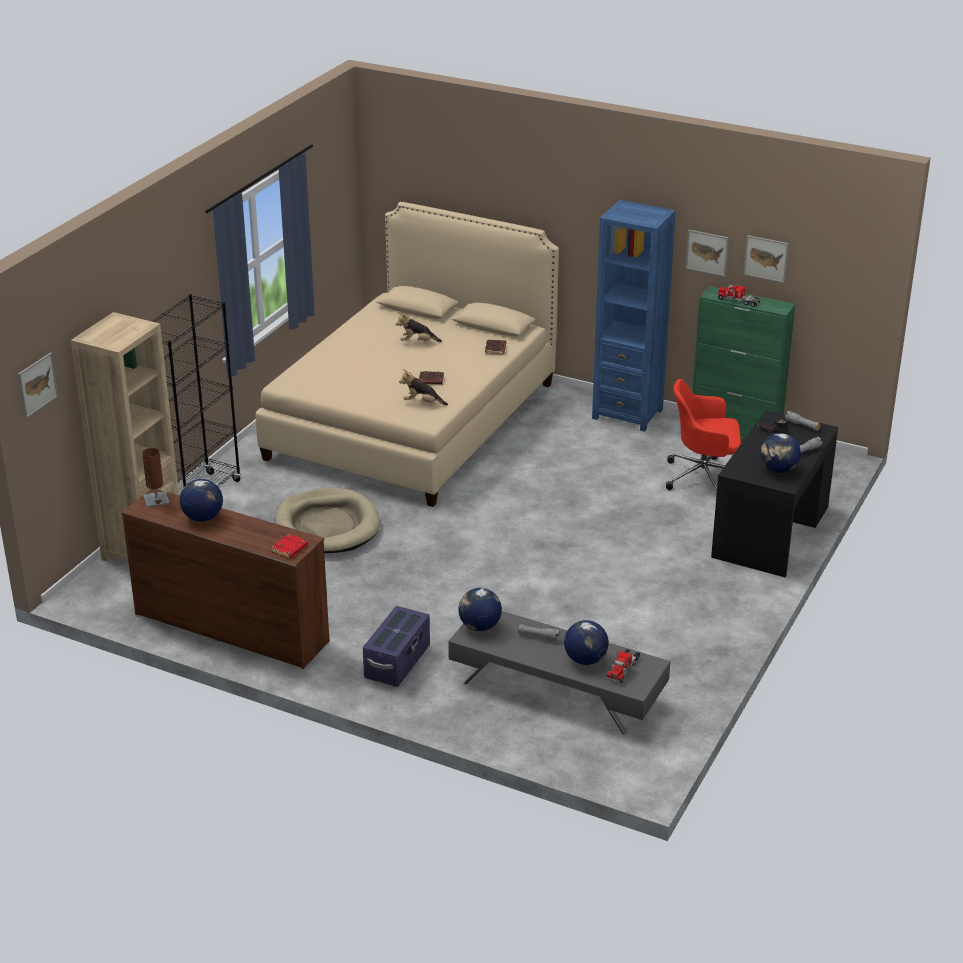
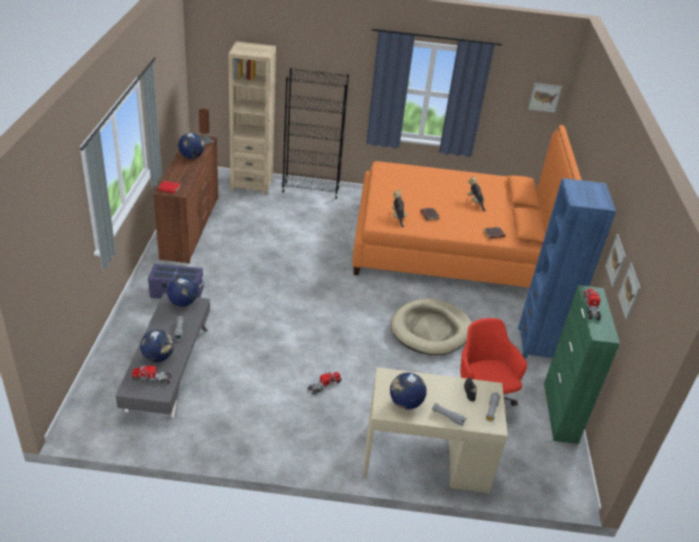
camera: 65 degrees right, 5 degrees up
(37, 385) = (207, 51): picture -> picture (544, 97)
(327, 526) = (308, 238): beige dog bed -> beige dog bed (430, 330)
(412, 420) = (450, 247): beige bed -> orange bed
(637, 574) = (324, 385): none -> toy truck
(771, 531) = (426, 457): black desk -> beige desk

